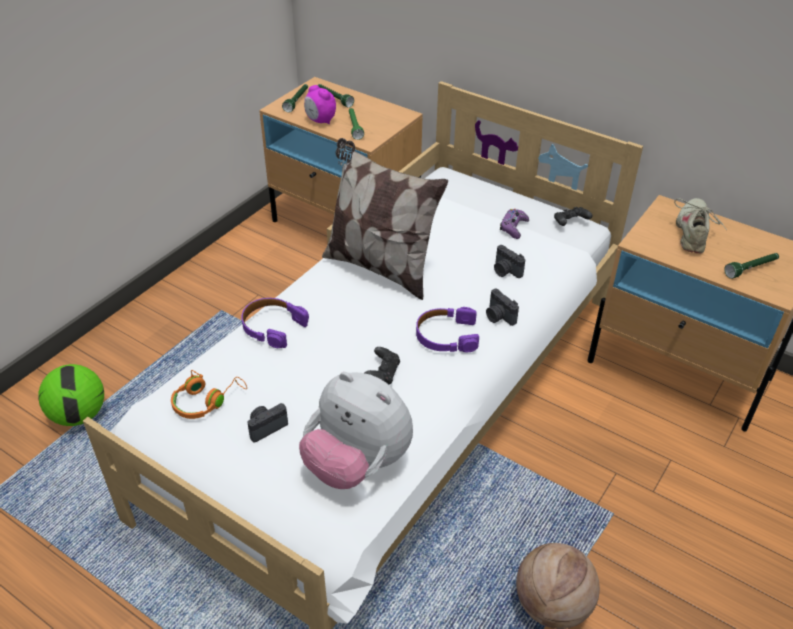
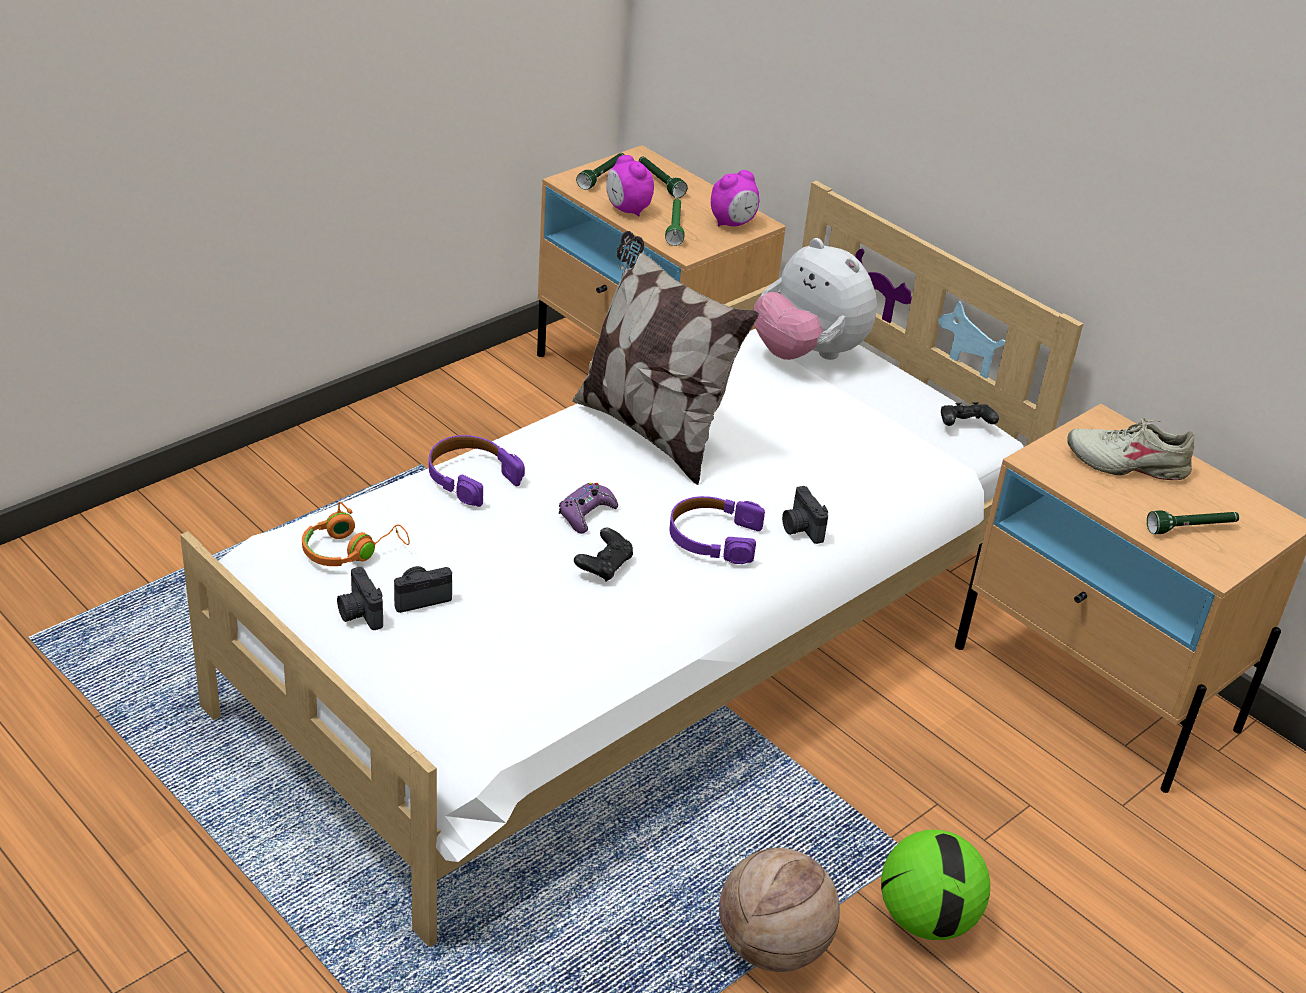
camera: 10 degrees right, 5 degrees down
(79, 415) = (180, 562): football -> football (926, 919)
(357, 464) = (528, 667): plush toy -> plush toy (807, 354)
(389, 118) = (733, 223): none -> alarm clock
(505, 271) = (836, 471): camera -> camera (359, 614)
(513, 227) = (873, 415): purple game controller -> purple game controller (586, 514)
(693, 232) = (1127, 463): beige shoe -> beige shoe turned 105 degrees counterclockwise

